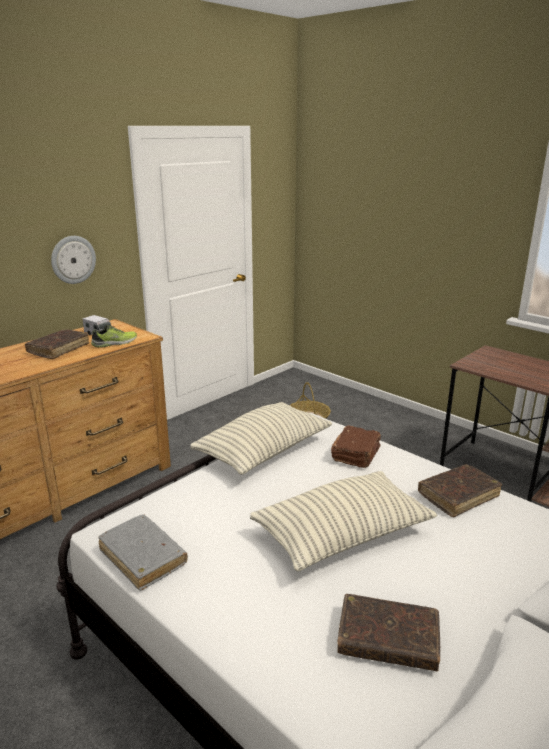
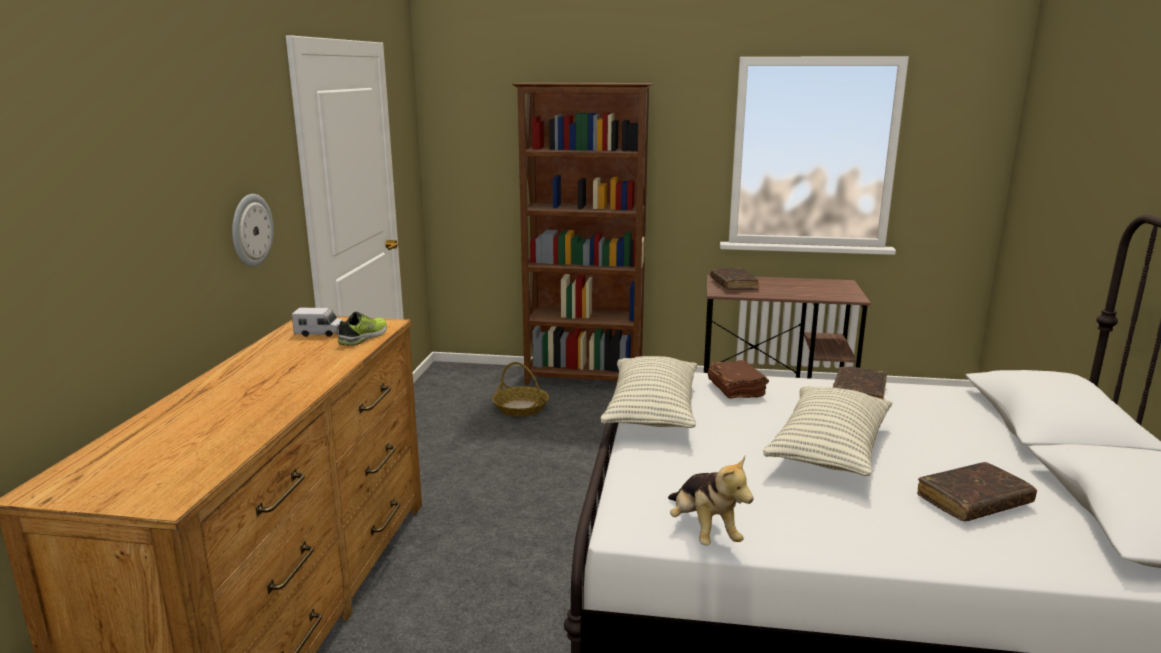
camera: 35 degrees left, 5 degrees down
(58, 349) = (298, 359): brown book -> brown book (733, 285)
(143, 557) = (703, 531): grey book -> plush toy
(379, 410) = (585, 380): none -> brown bookcase

